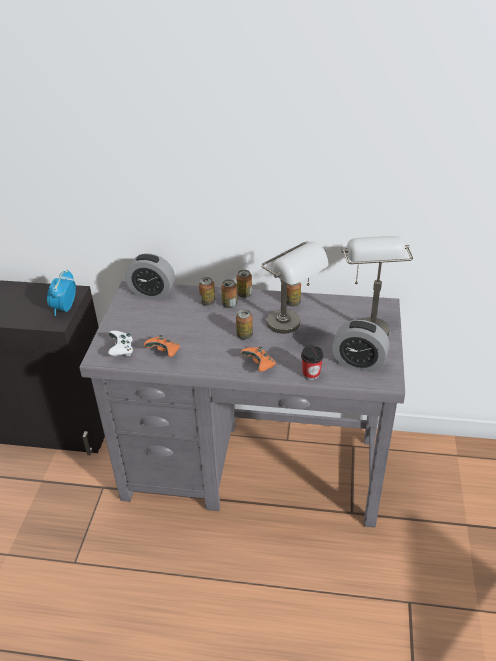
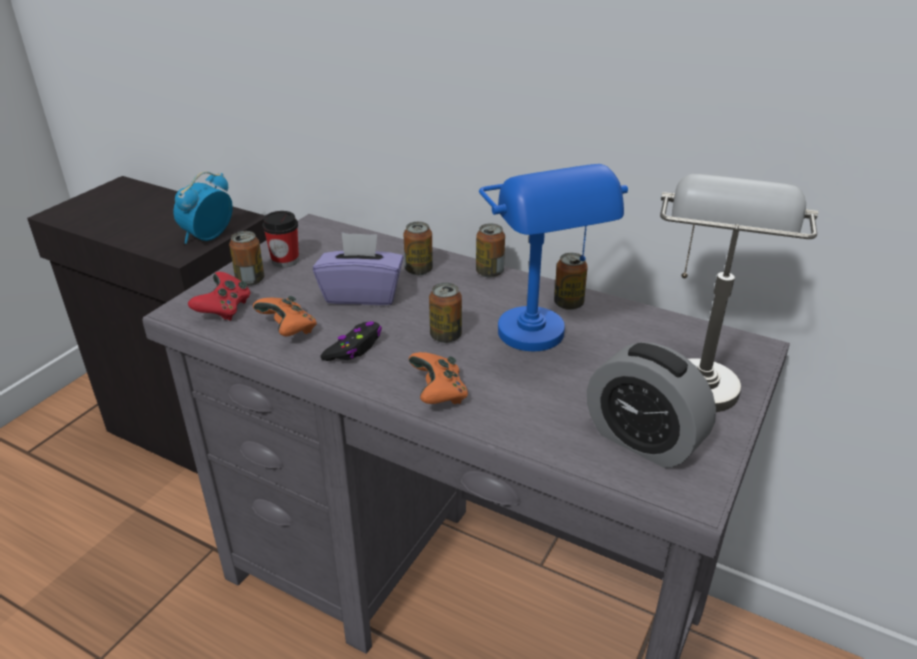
camera: 20 degrees right, 5 degrees down
(121, 350) = (224, 310): white game controller -> red game controller
(152, 292) = (341, 237): alarm clock -> none
(187, 323) = (362, 294): none -> purple tissue box
(204, 353) = (354, 348): none -> black game controller
(229, 304) = (453, 282): can -> can (250, 280)
(292, 328) = (543, 344): grey table lamp -> blue table lamp
(311, 374) = (529, 437): cup -> cup (285, 261)

